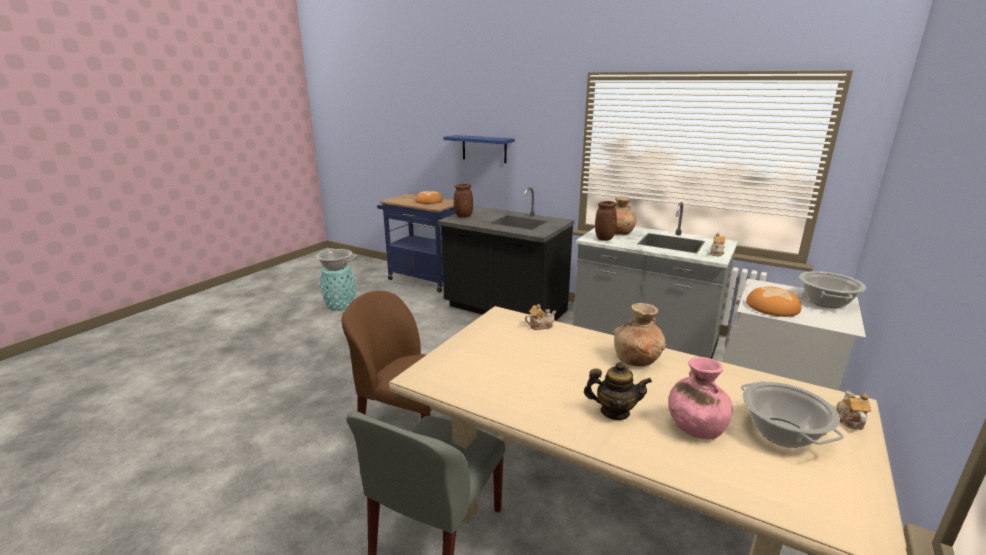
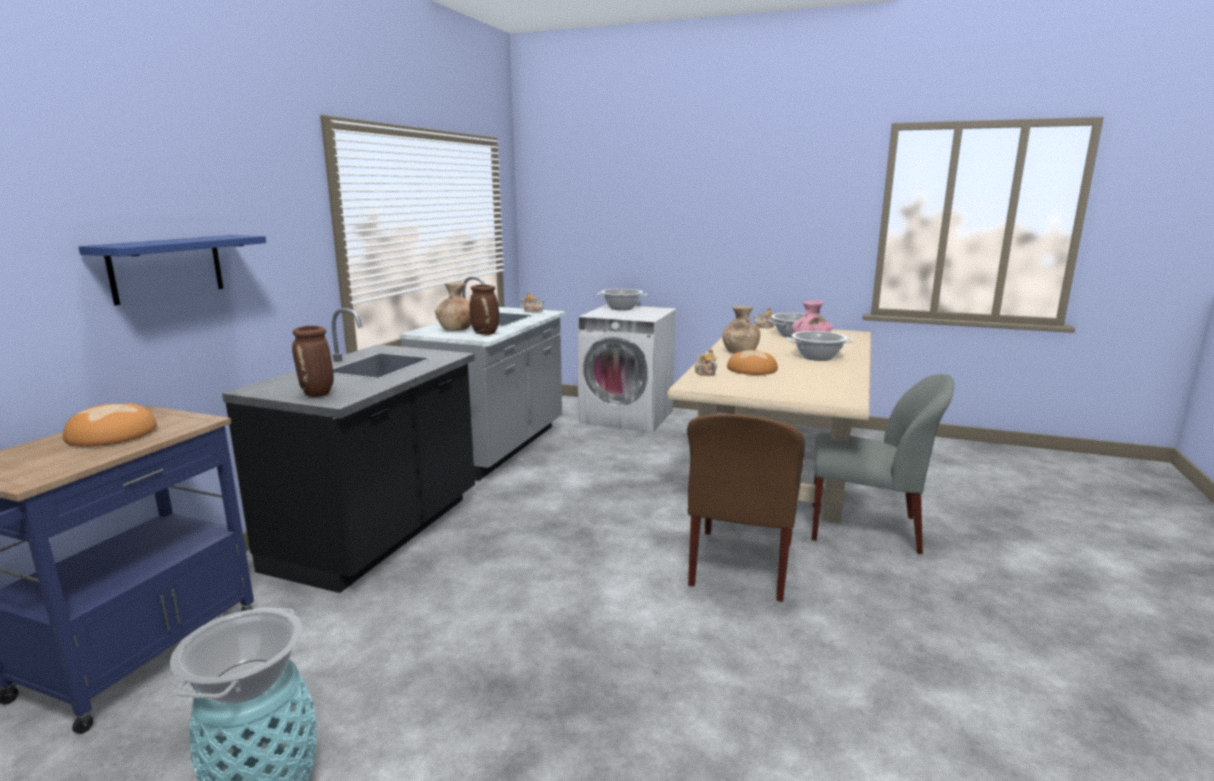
camera: 100 degrees left, 5 degrees down
(614, 412) = (817, 357): teapot -> cooking pot
(772, 306) = (639, 316): bread -> bread (751, 369)

